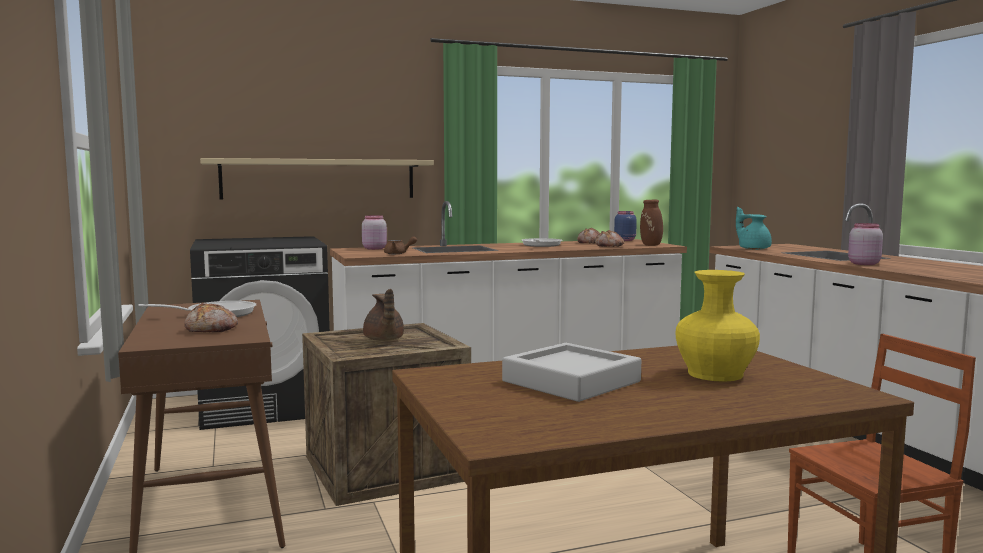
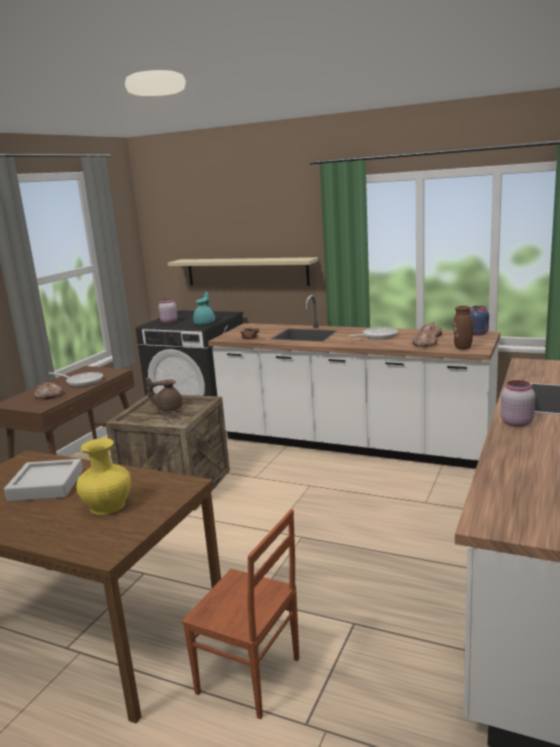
camera: 45 degrees right, 10 degrees up
(374, 248) = (262, 327): pink jar -> pink jar (169, 322)
(383, 340) = (168, 409): brown teapot -> brown teapot turned 60 degrees clockwise
(753, 249) = (530, 370): turquoise teapot -> turquoise teapot (205, 323)

